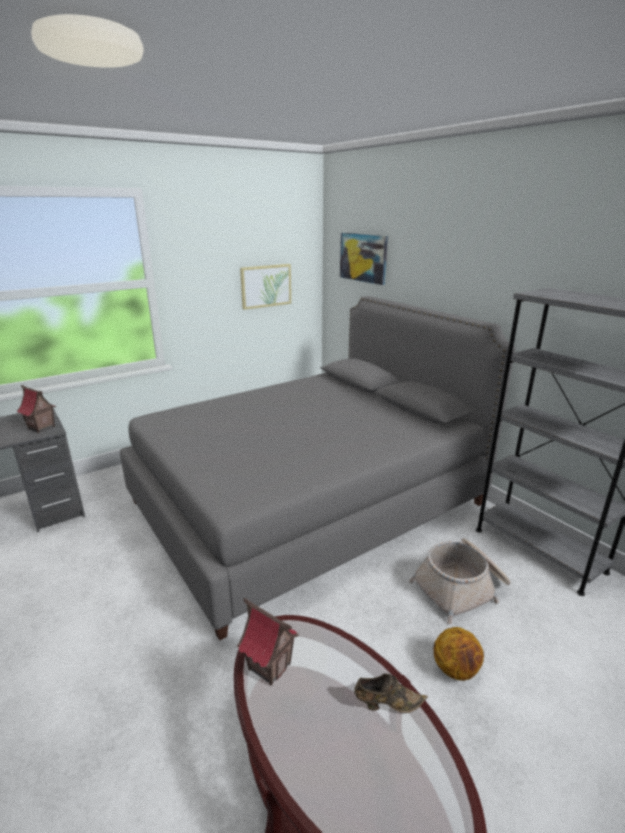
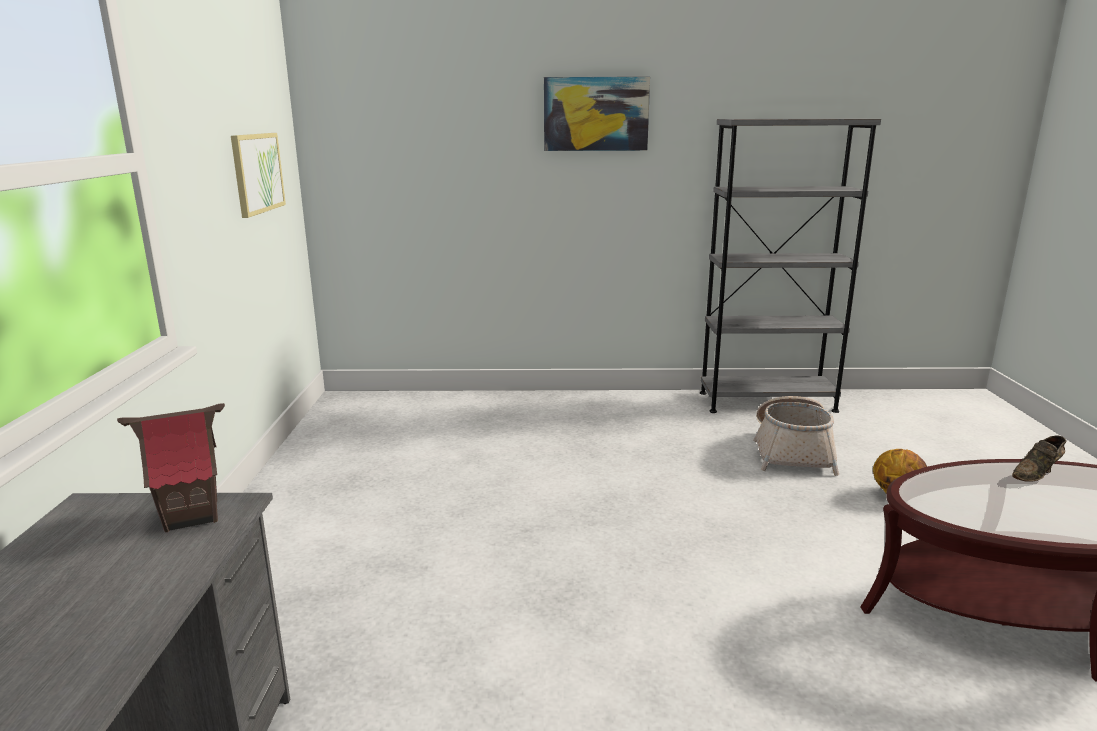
camera: 55 degrees left, 5 degrees down
(269, 666) = (973, 513): toy house -> none
(307, 502) = (548, 475): grey bed -> none
(363, 257) = (403, 115): picture -> picture (596, 114)
(387, 703) = (1037, 474): brown shoe -> brown shoe turned 150 degrees counterclockwise

